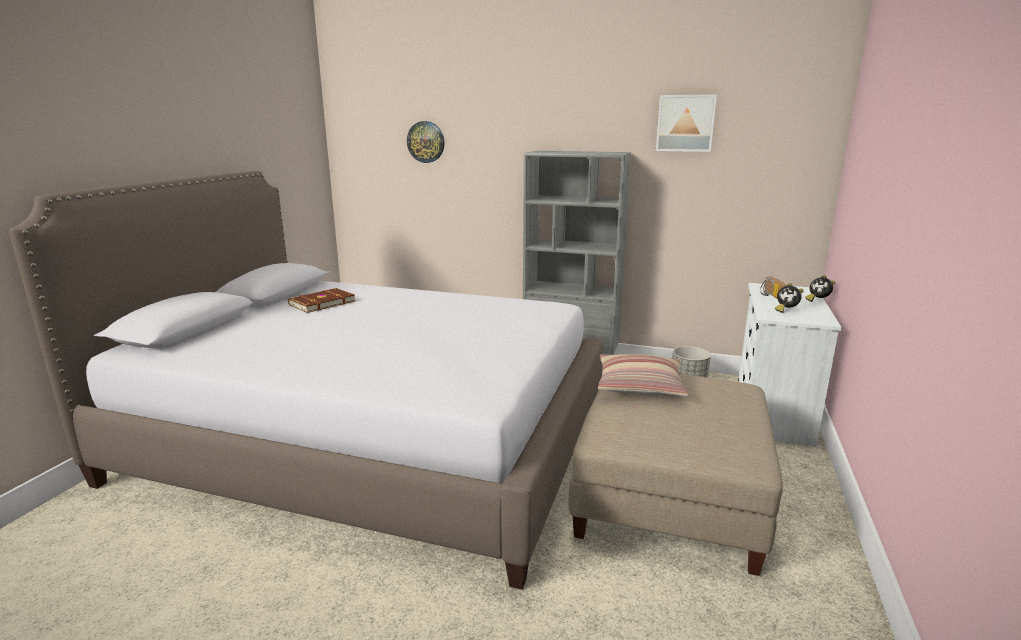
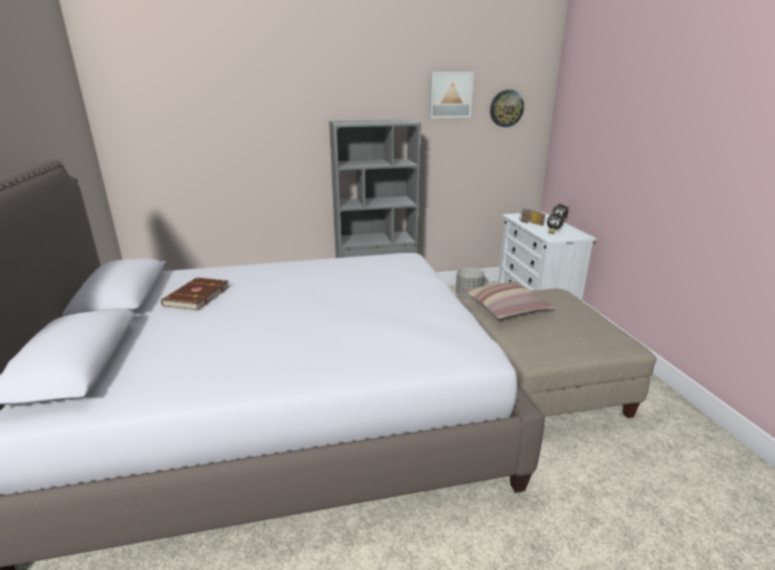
camera: 30 degrees left, 5 degrees up
(426, 142) = (214, 116): wall clock -> wall clock (506, 108)

